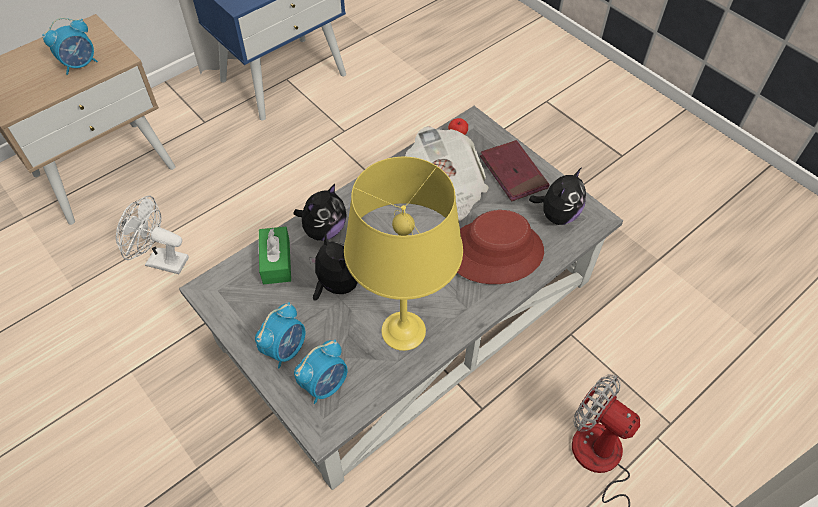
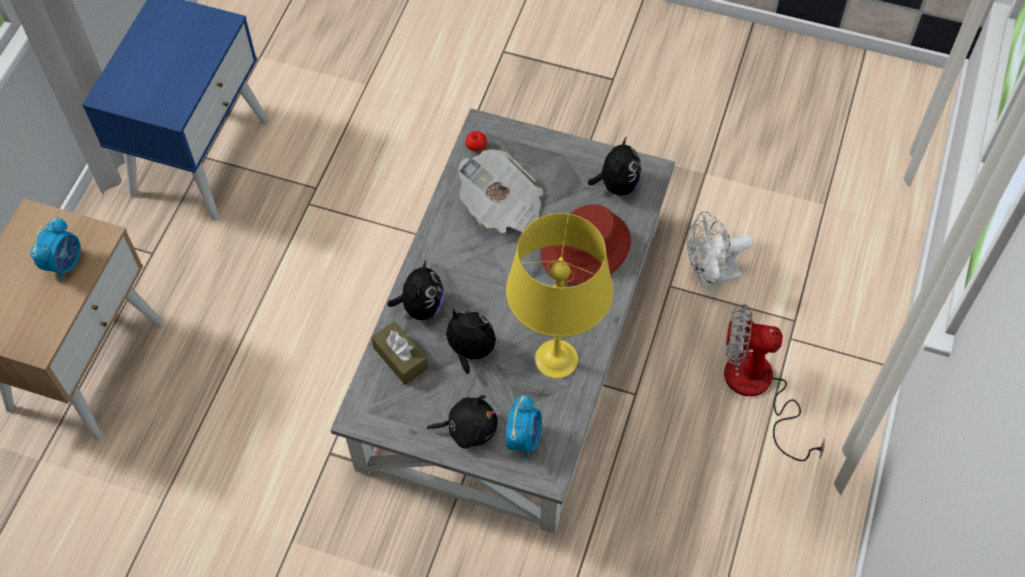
camera: 30 degrees left, 5 degrees up
(161, 261) = (232, 424): white fan -> white fan (710, 275)
(276, 261) = (400, 358): green tissue box -> brown tissue box
(285, 349) = (468, 428): alarm clock -> black plush toy
(513, 173) = (553, 162): red book -> none

